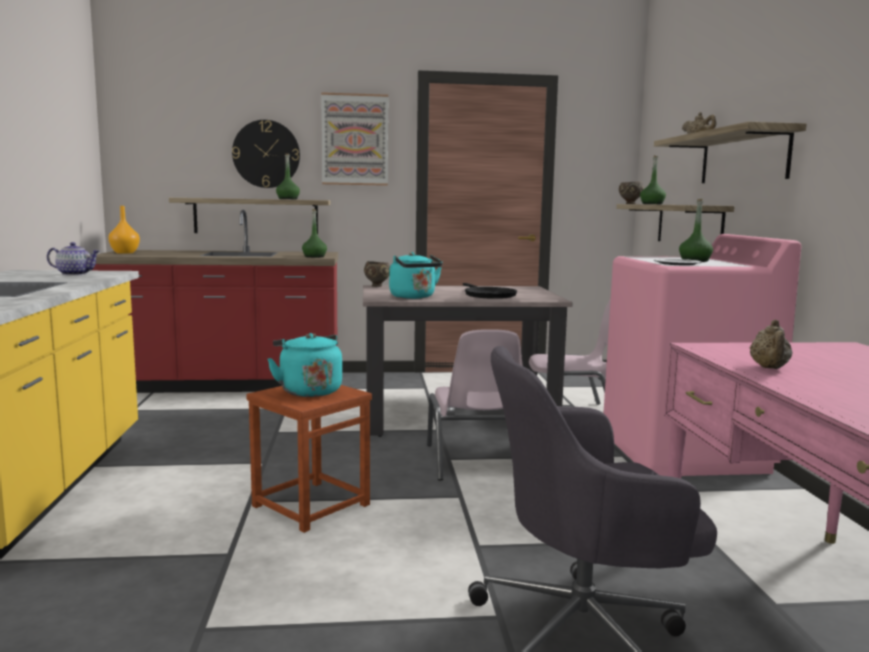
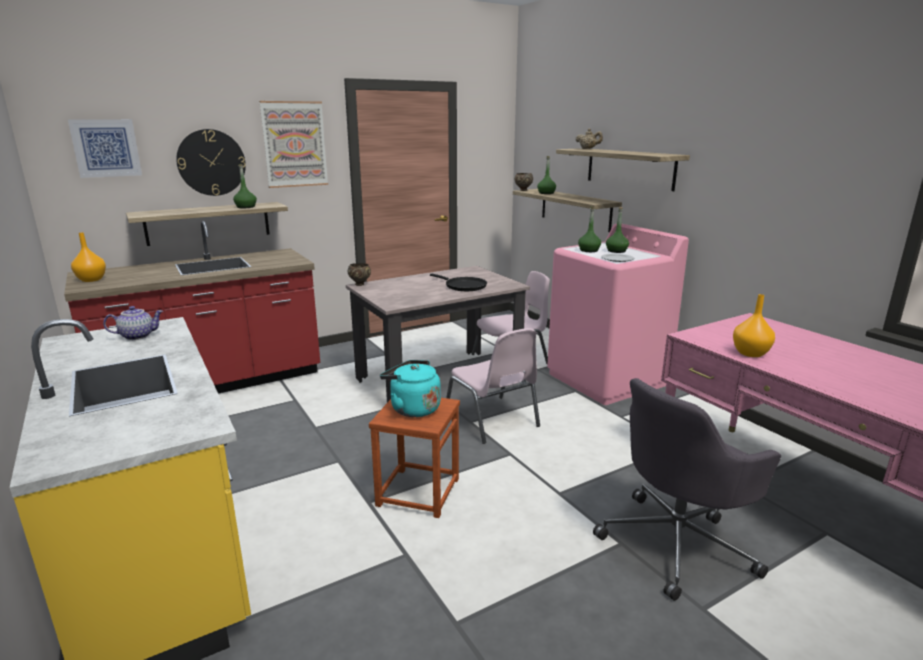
camera: 25 degrees left, 10 degrees up
(170, 134) = (106, 148): none -> picture
(314, 257) = (291, 262): green bottle -> green bottle (589, 250)
(414, 297) = (415, 298): turquoise kettle -> none
(769, 368) = (751, 353): beige teapot -> orange vase

